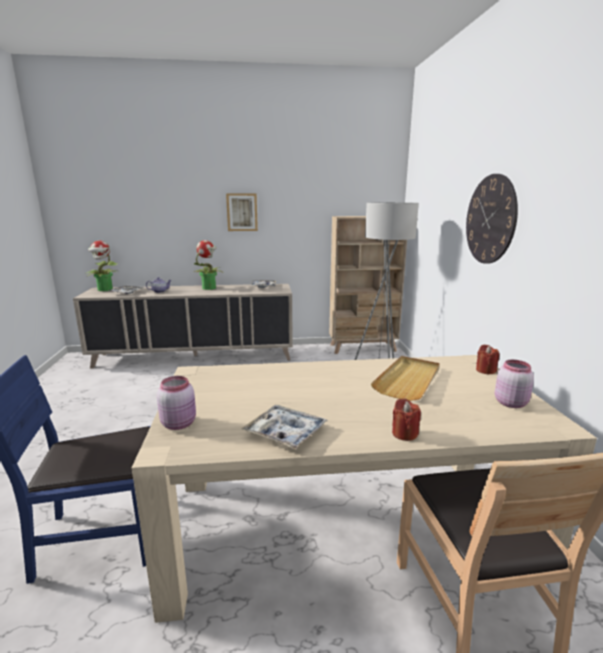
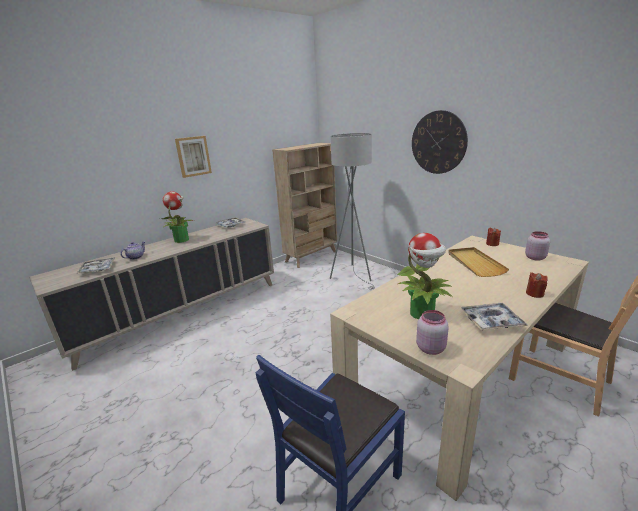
camera: 35 degrees left, 5 degrees up
(105, 289) = (57, 274): potted plant -> potted plant (423, 313)

